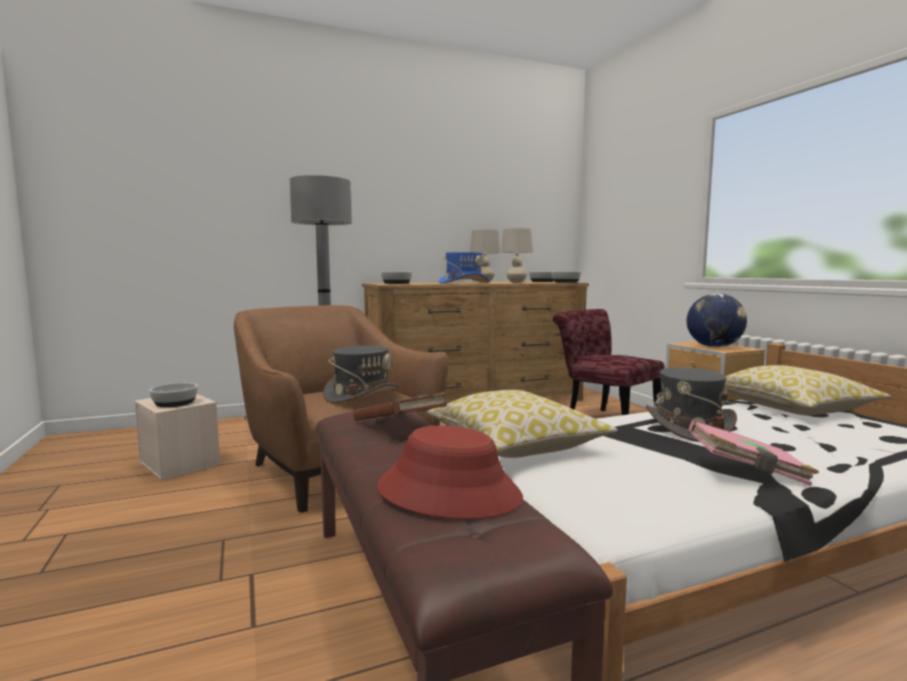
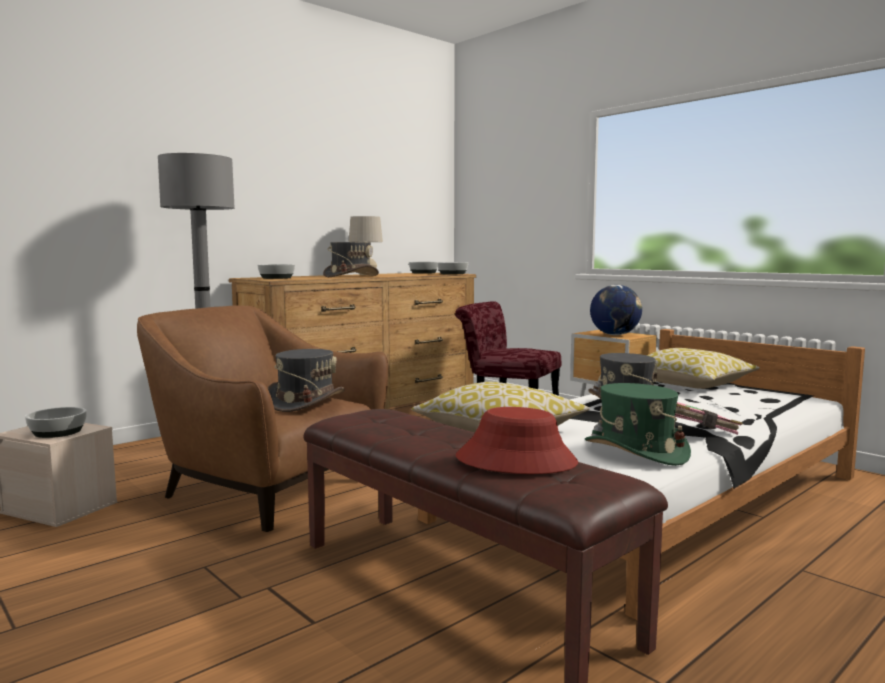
camera: 20 degrees left, 0 degrees up
(400, 426) = (406, 422): brown book -> none
(463, 283) = (351, 276): blue hat -> grey hat
(516, 282) = (403, 275): beige table lamp -> none
(650, 491) = (635, 451): none -> green hat

